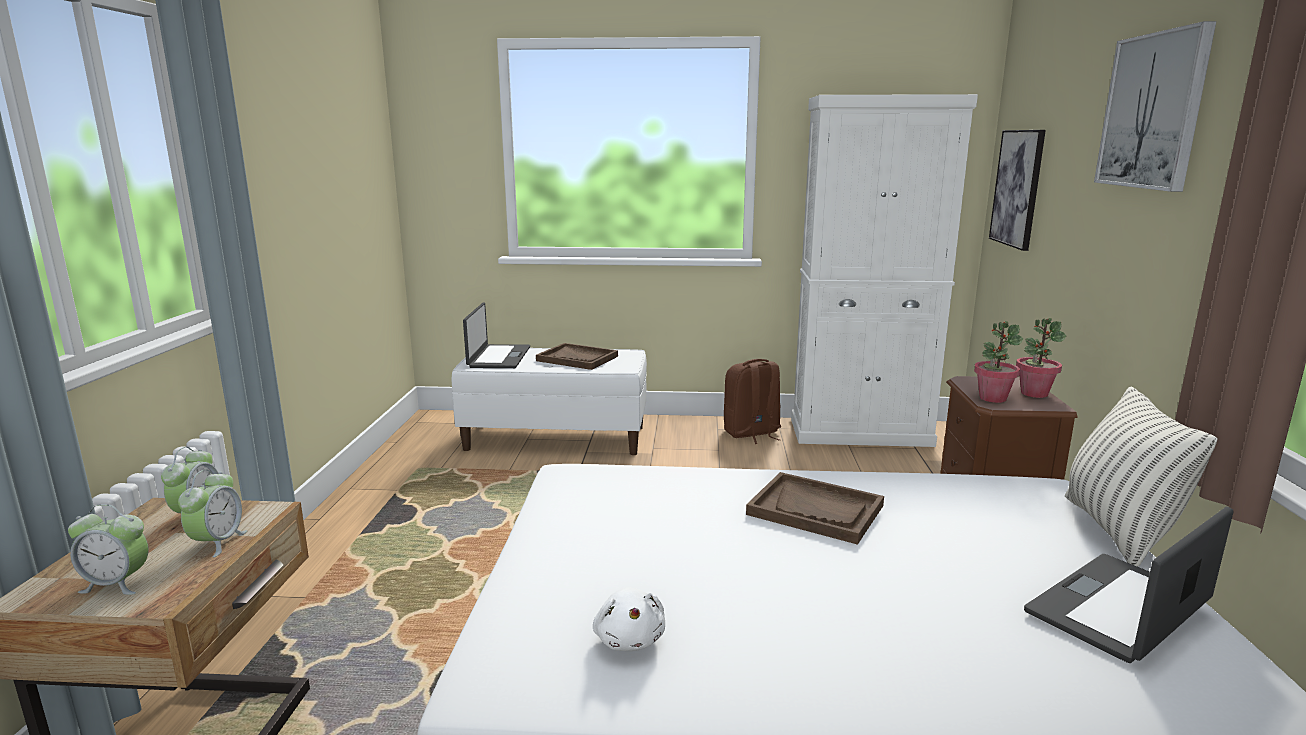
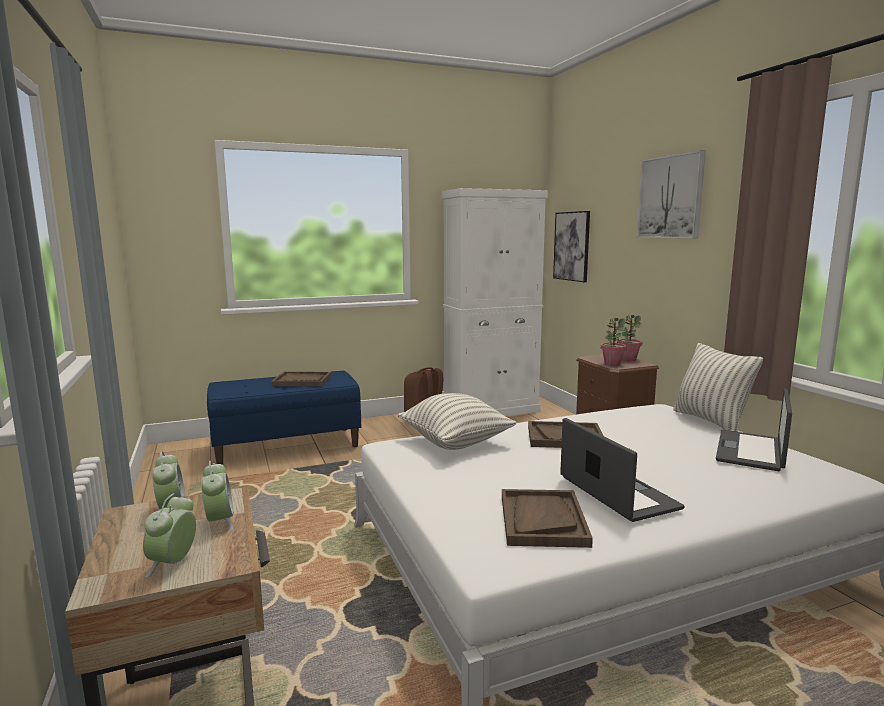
camera: 25 degrees left, 5 degrees down
(117, 584) = (173, 563): alarm clock -> alarm clock turned 120 degrees clockwise
(498, 357) = (237, 387): laptop -> laptop (616, 493)
(556, 438) = (287, 445): white bench -> blue bench
(629, 639) = (542, 520): white plush toy -> brown tray
(654, 486) = (455, 443): none -> pillow

